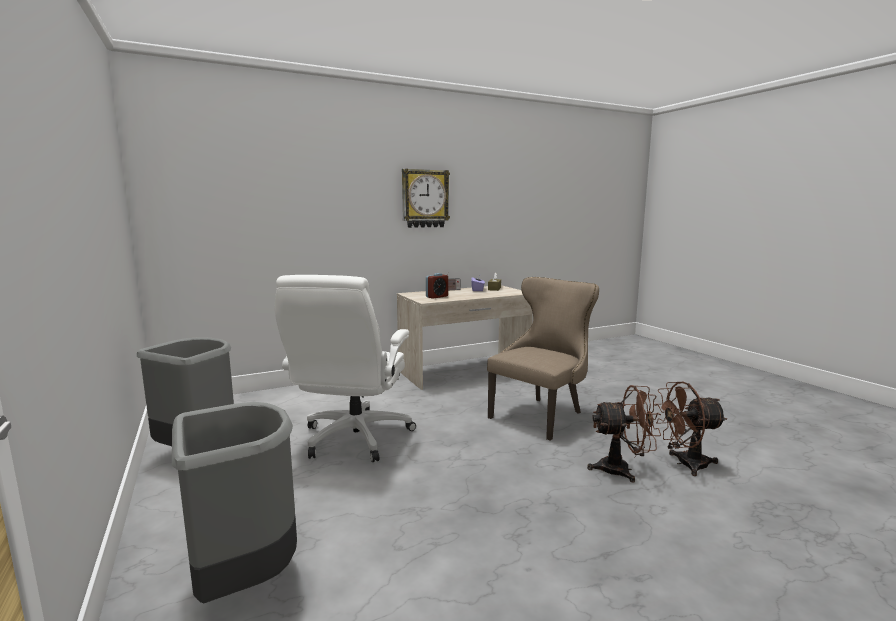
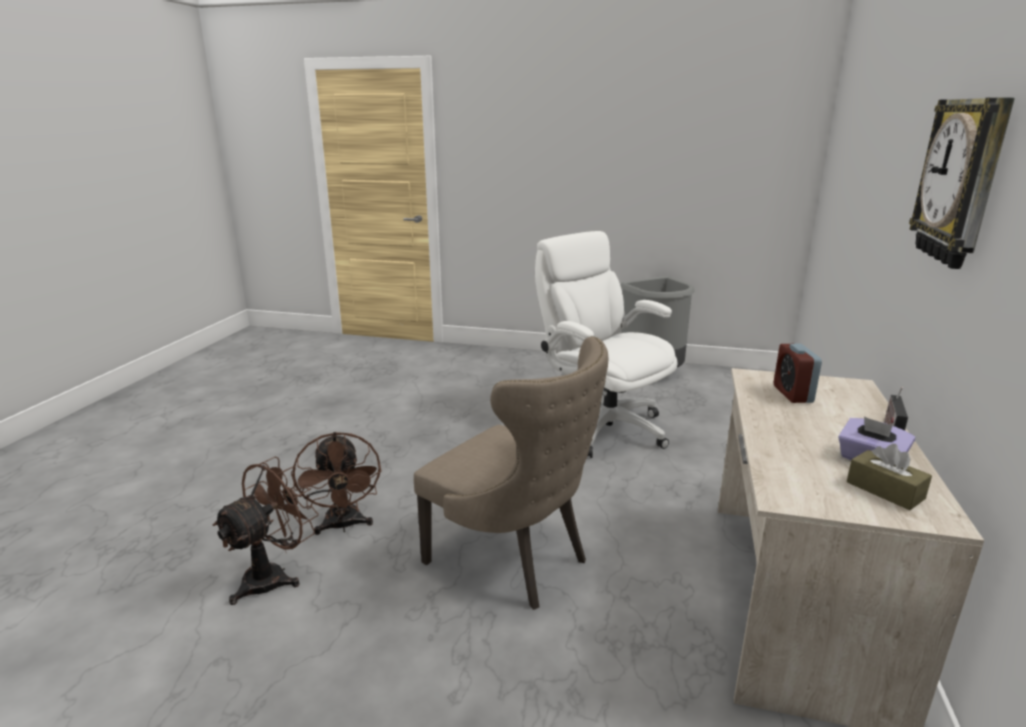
camera: 130 degrees right, 10 degrees up
(244, 581) = (477, 368): grey trash can -> none
(541, 415) = (514, 559): beige chair -> beige chair turned 45 degrees counterclockwise
(622, 470) = (343, 526): brown fan -> brown fan turned 60 degrees counterclockwise

